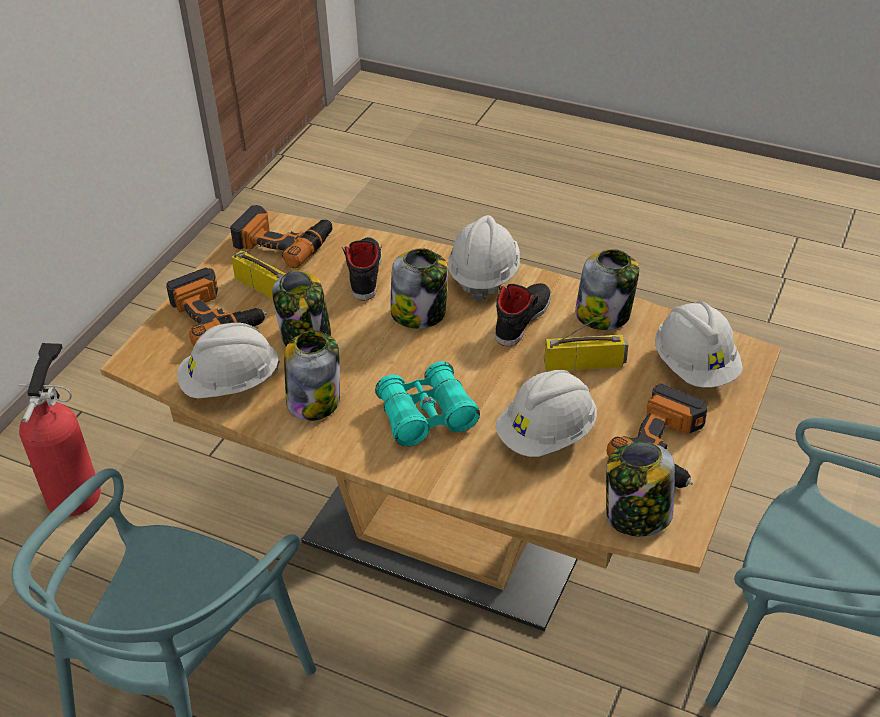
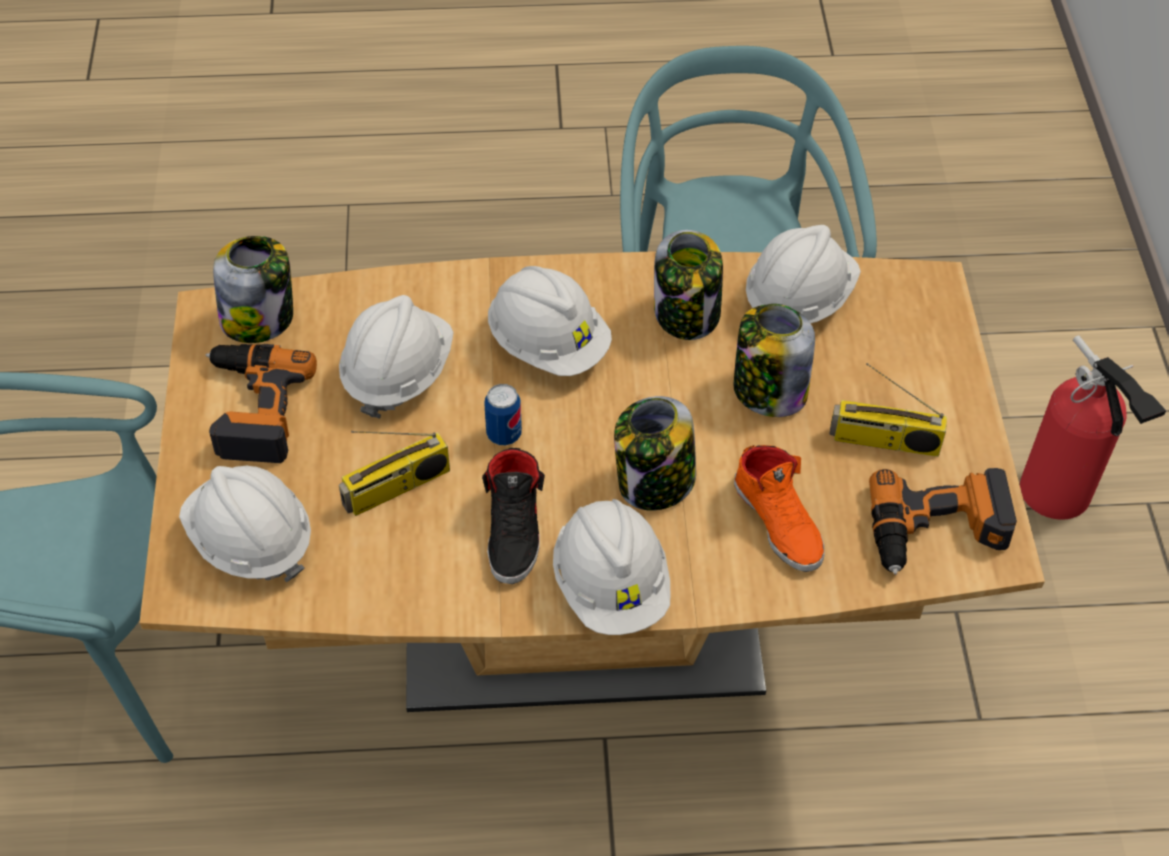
camera: 150 degrees right, 10 degrees up
(217, 315) = (904, 377): power drill -> none
(364, 273) = (779, 521): black shoe -> orange shoe
(426, 415) = (548, 344): turquoise binoculars -> white hard hat
(495, 370) = (504, 434): none -> can
(604, 315) = (405, 580): jar -> none

